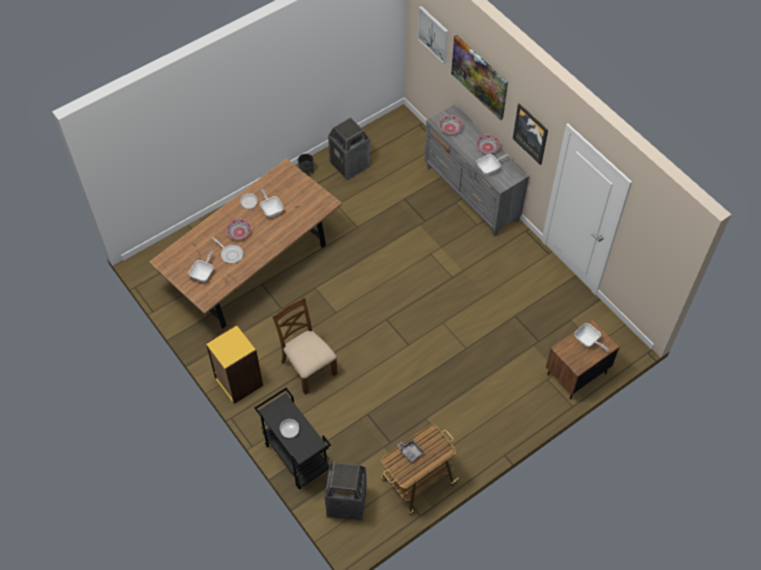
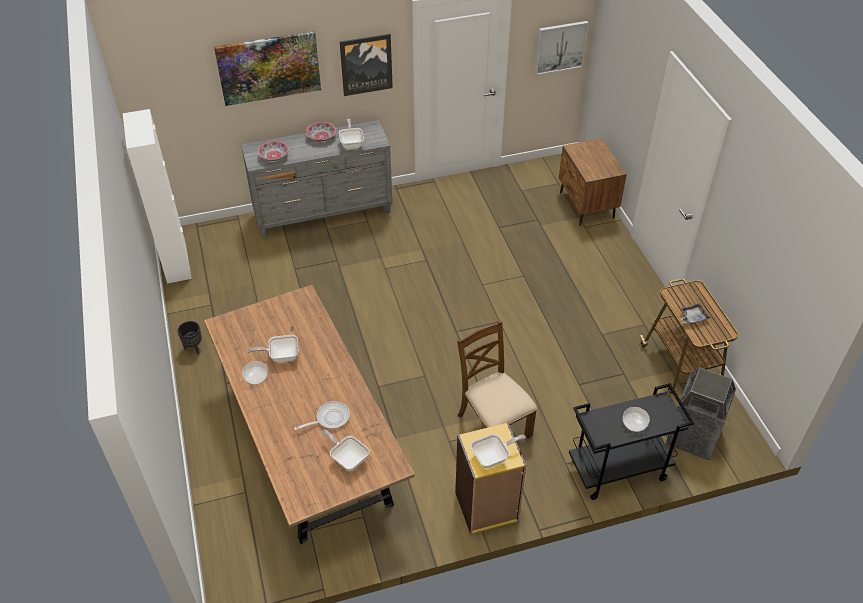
camera: 70 degrees left, 10 degrees down
(239, 232) = (298, 400): bowl -> none
(308, 367) = (493, 425): brown chair -> brown chair turned 75 degrees clockwise
(350, 165) = (212, 303): trash can -> none
(378, 129) = (176, 263): none -> white cabinet
(433, 34) = (175, 83): picture -> picture (560, 47)
(588, 341) = (588, 155): frying pan -> frying pan (493, 457)

